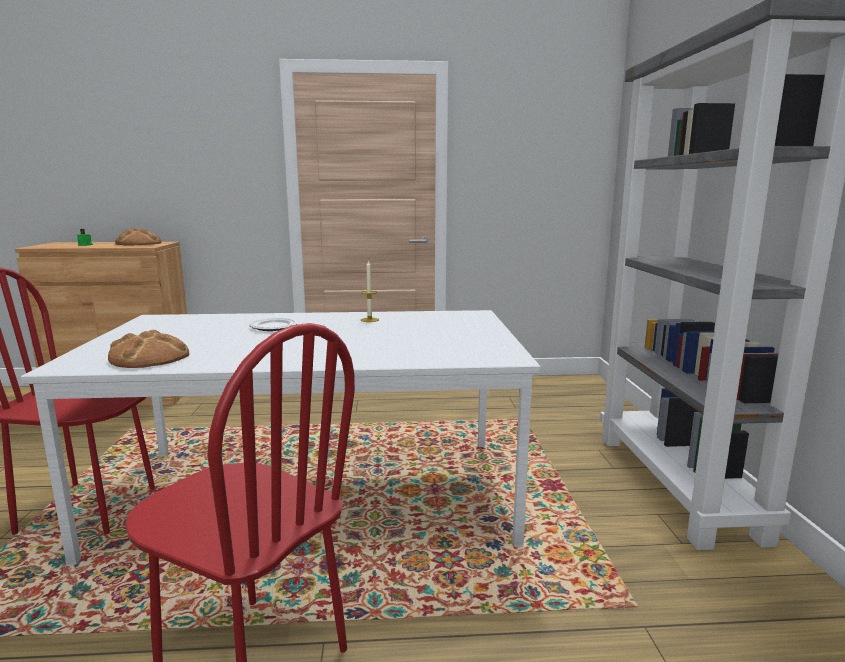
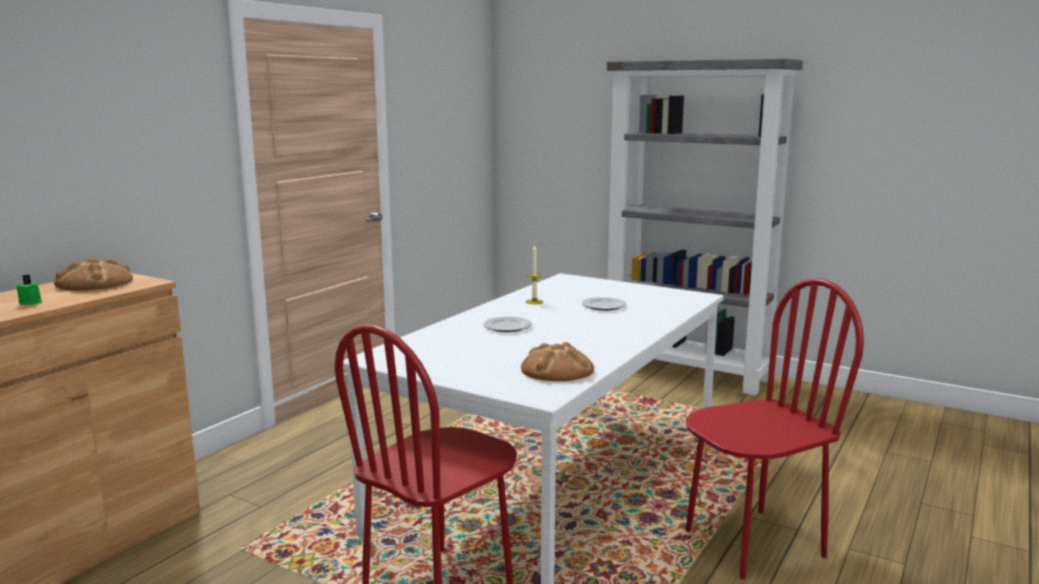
camera: 55 degrees left, 0 degrees up
(391, 337) = (603, 306): none -> plate

